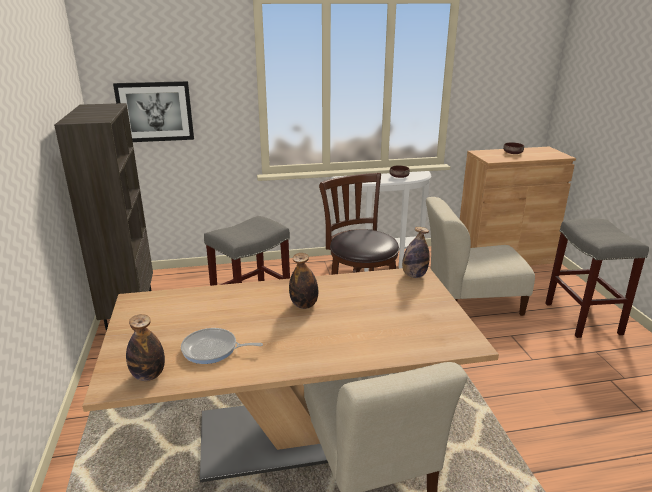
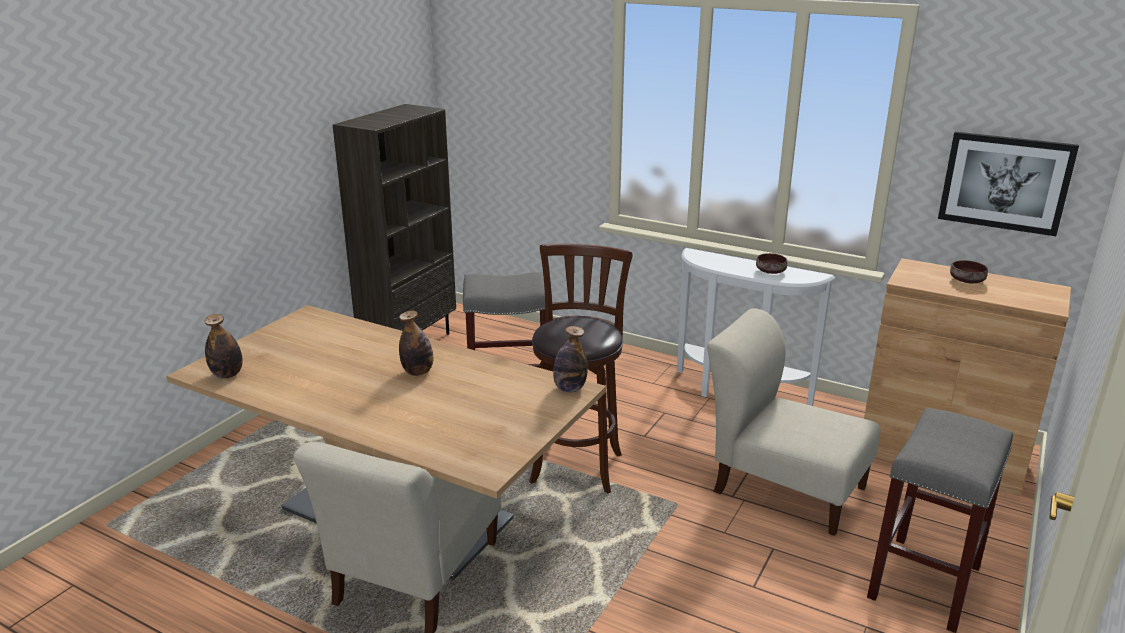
camera: 40 degrees right, 0 degrees up
(155, 111) = (499, 121): picture -> picture (1005, 182)
(213, 350) = (293, 376): frying pan -> none

